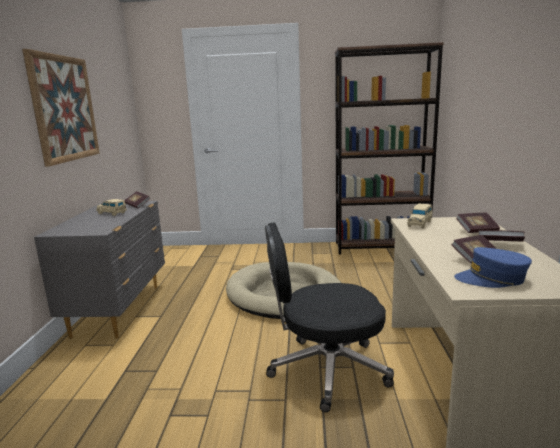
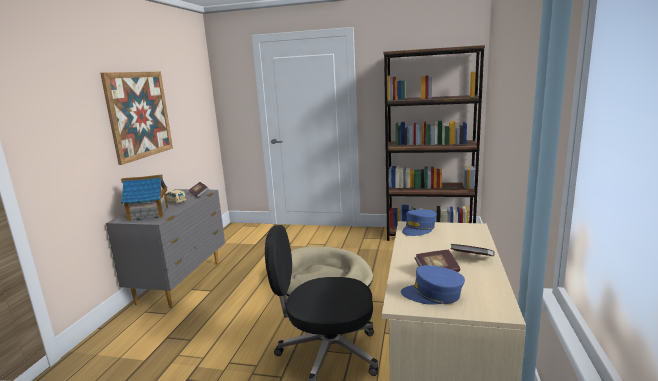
camera: 10 degrees right, 0 degrees up
(86, 225) = (149, 214): none -> toy house
(420, 223) = (419, 229): beige toy car -> blue cap
(477, 230) = (464, 240): book -> none

